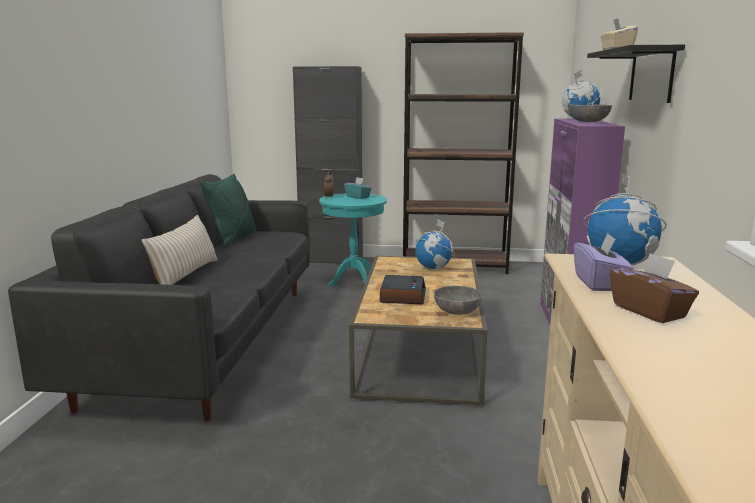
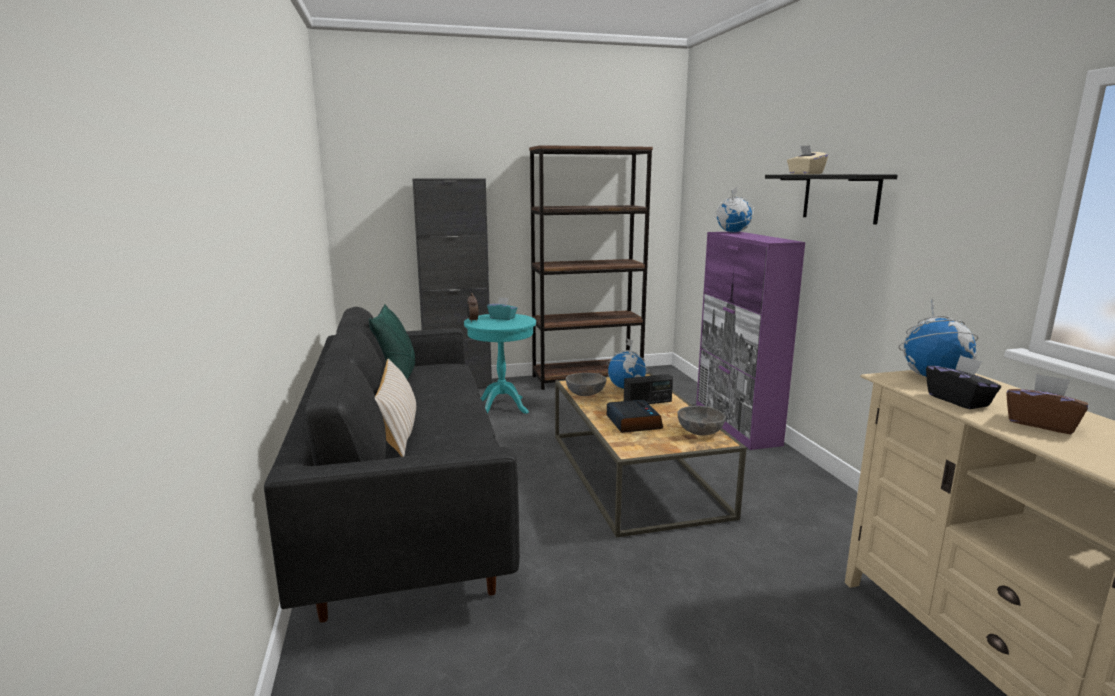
camera: 20 degrees left, 0 degrees up
(438, 282) = (647, 402): none -> radio
(588, 122) = (756, 236): grey bowl -> grey bowl (585, 393)
(599, 283) = (958, 400): purple tissue box -> black tissue box

